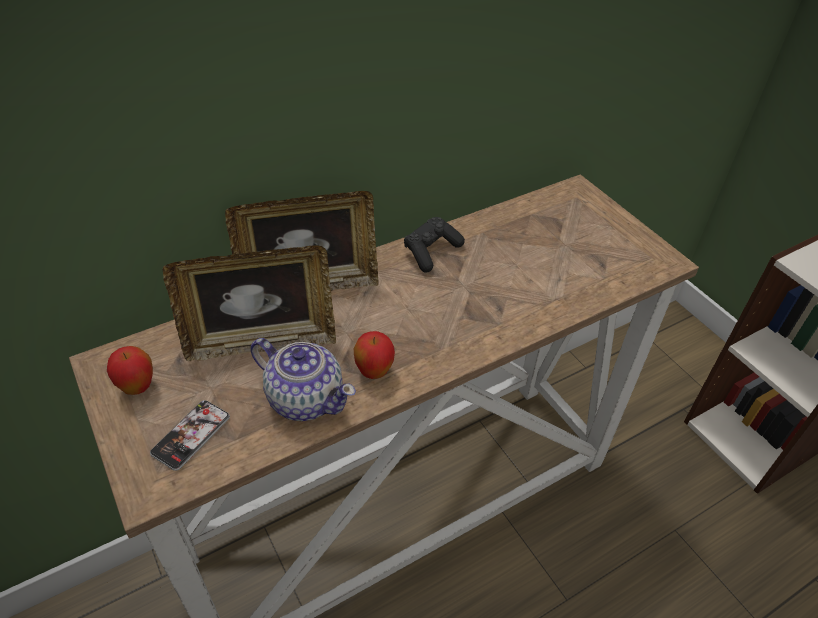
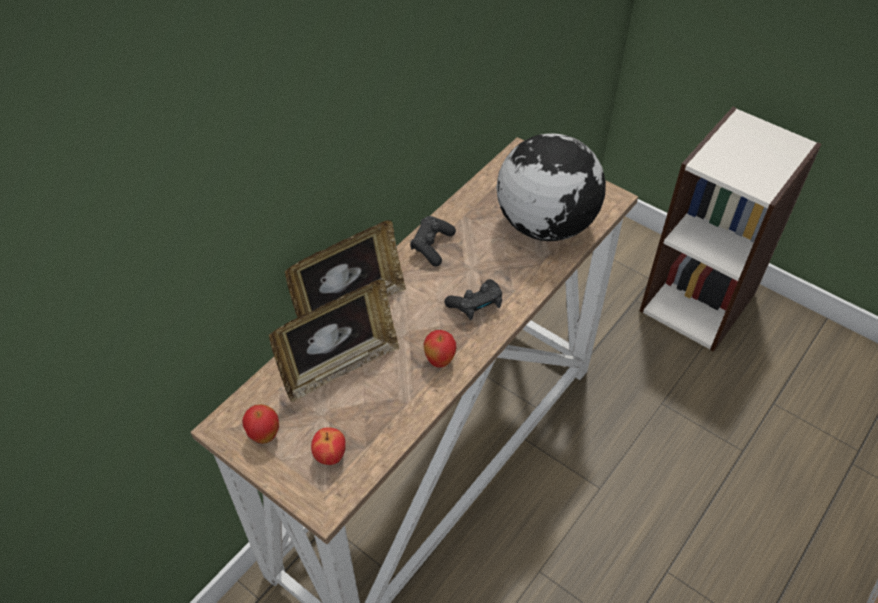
camera: 20 degrees left, 5 degrees up
(191, 435) = (330, 456): phone -> apple
(305, 398) = (399, 398): teapot -> none
(448, 325) = (476, 305): none -> black game controller
(571, 265) = (544, 224): none -> globe

